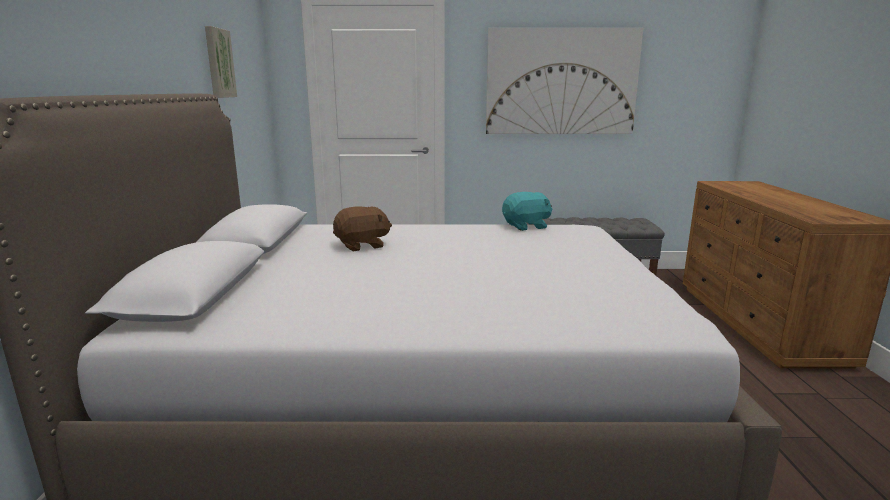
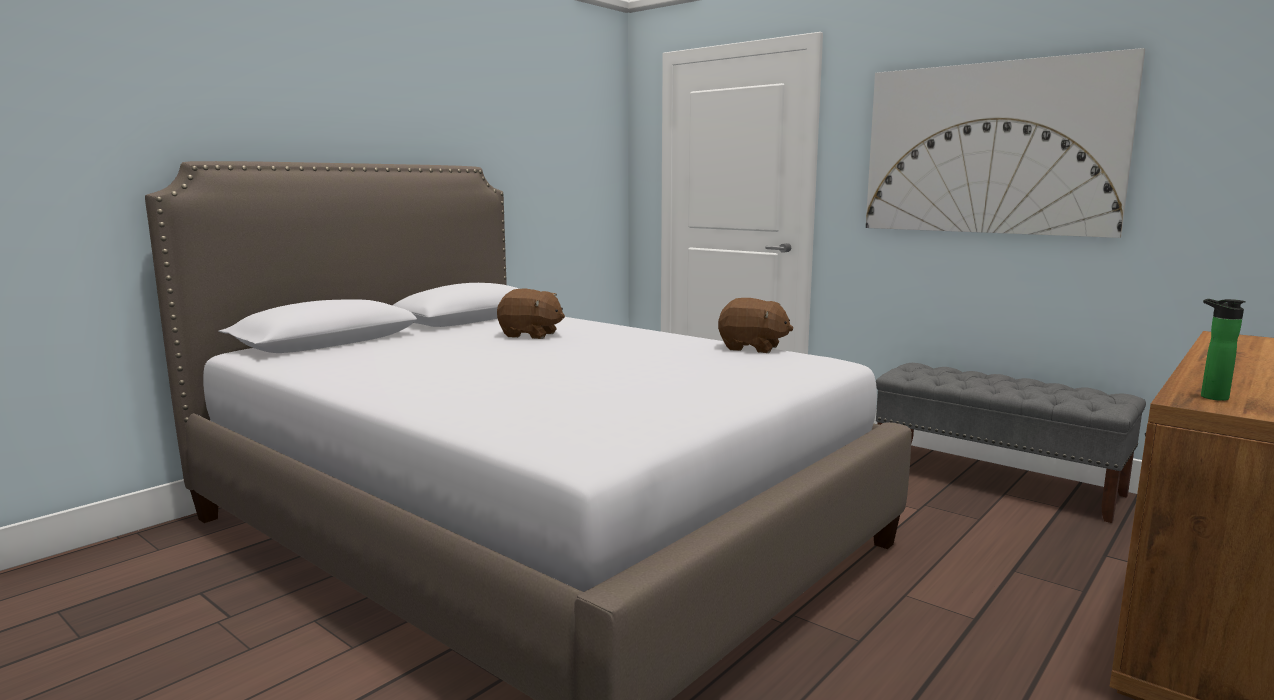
camera: 40 degrees right, 5 degrees down
(218, 63) = (519, 136): picture -> none
(526, 226) = (752, 348): turquoise plush toy -> brown plush toy
(814, 216) = (1209, 397): none -> bottle

